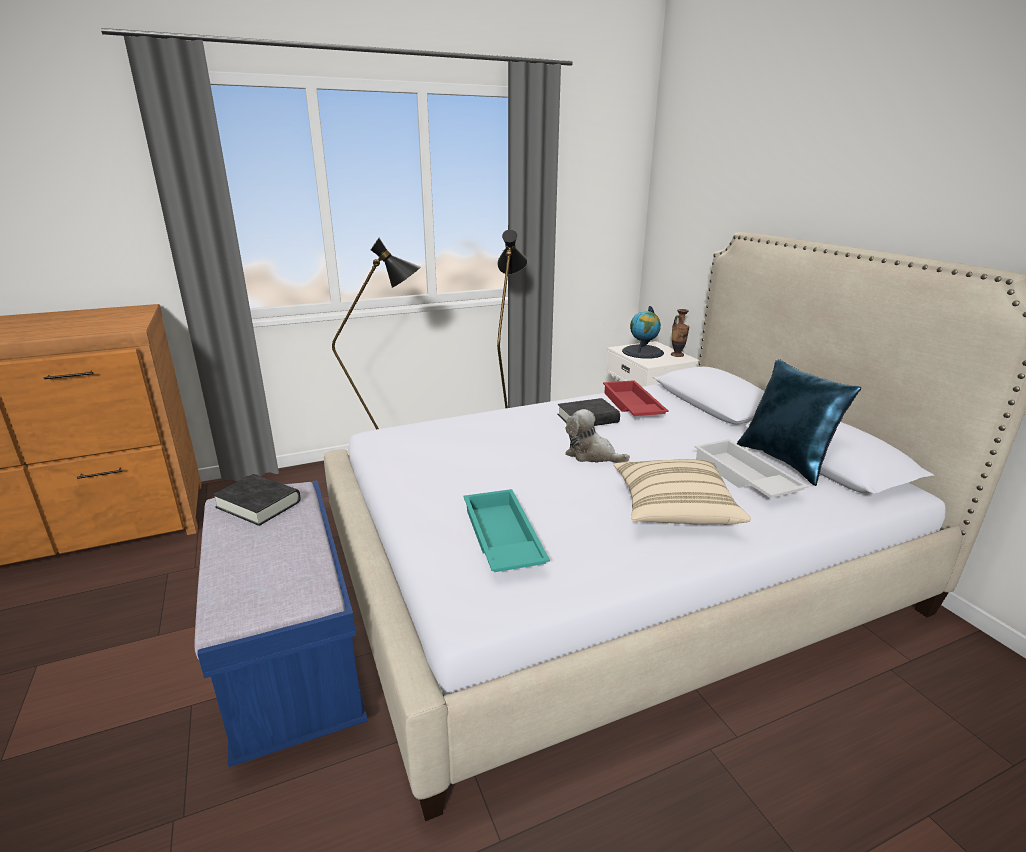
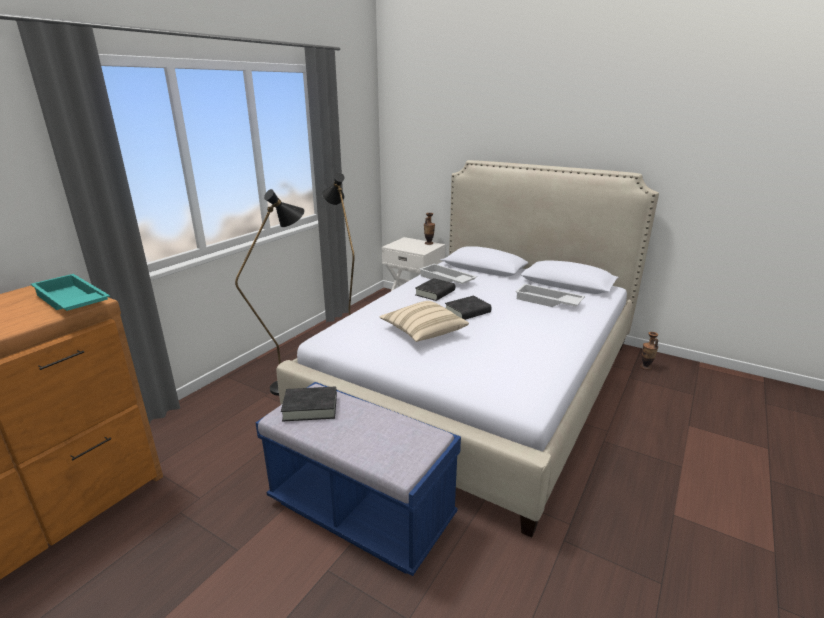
camera: 35 degrees left, 0 degrees up
(500, 539) = (490, 368): turquoise tray -> turquoise tray (70, 301)
(591, 455) = (467, 312): plush toy -> black book
(631, 406) = (446, 279): red tray -> white tray
(643, 352) = (407, 245): globe -> none
(674, 510) = (542, 326): beige pillow -> beige pillow (423, 332)
(786, 461) = (553, 288): blue pillow -> none
(950, 667) = (645, 367): none -> vase

